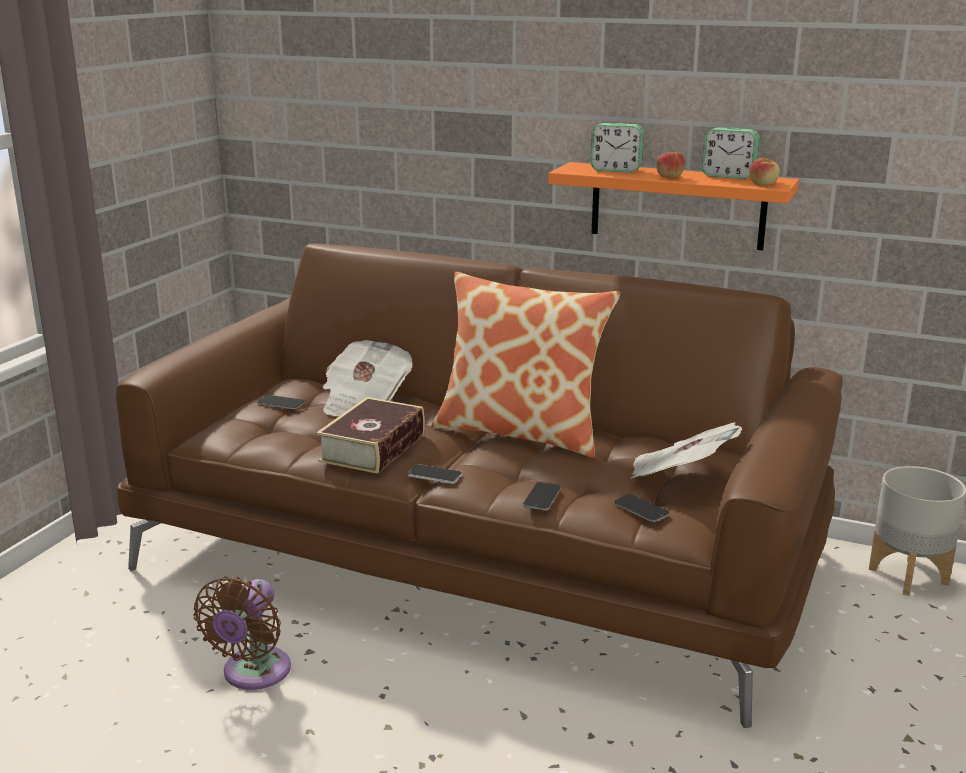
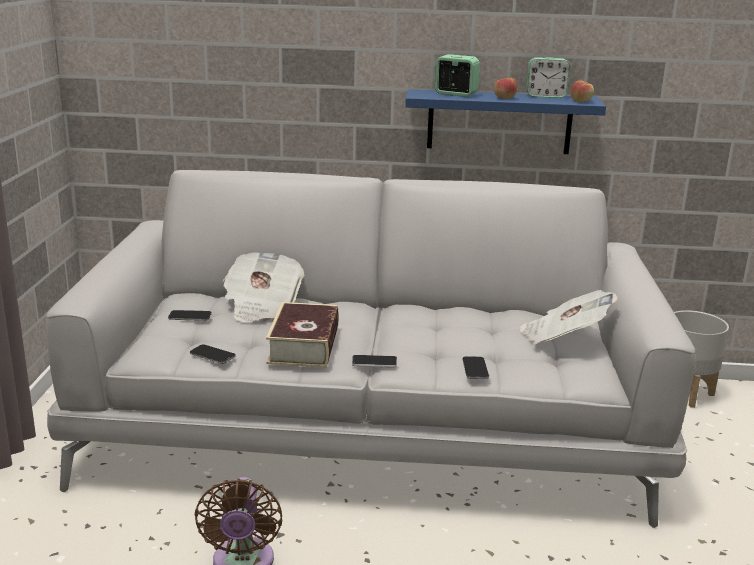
camera: 20 degrees left, 0 degrees up
(482, 555) = (372, 426): brown sofa -> grey sofa
(521, 432) = (412, 317): pillow -> none
(616, 170) = (455, 94): alarm clock -> alarm clock turned 150 degrees counterclockwise
(641, 509) = (556, 367): phone -> phone (212, 355)
(677, 206) = (499, 122): orange shelf -> blue shelf

